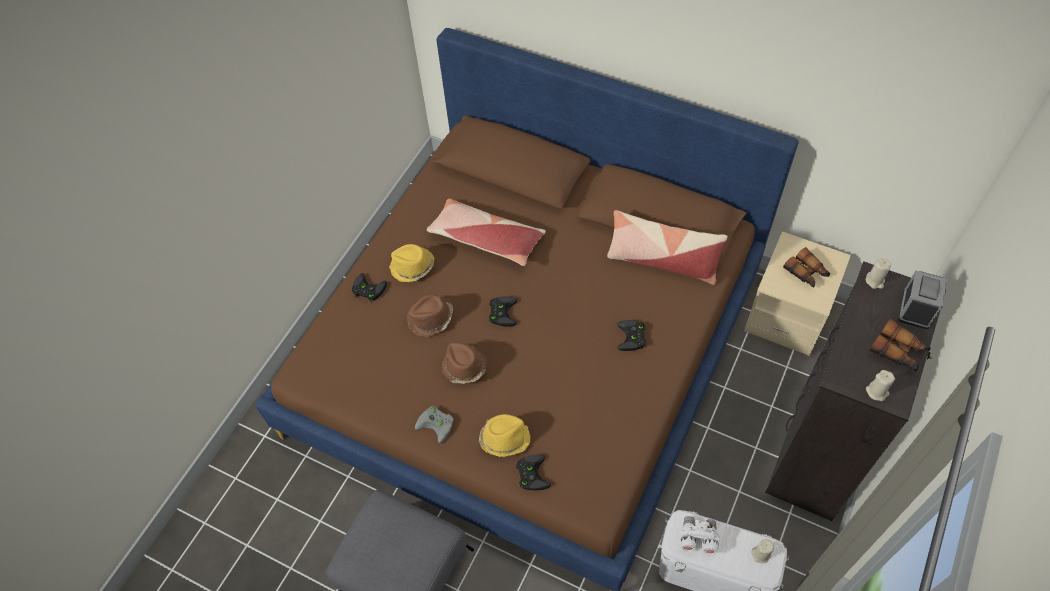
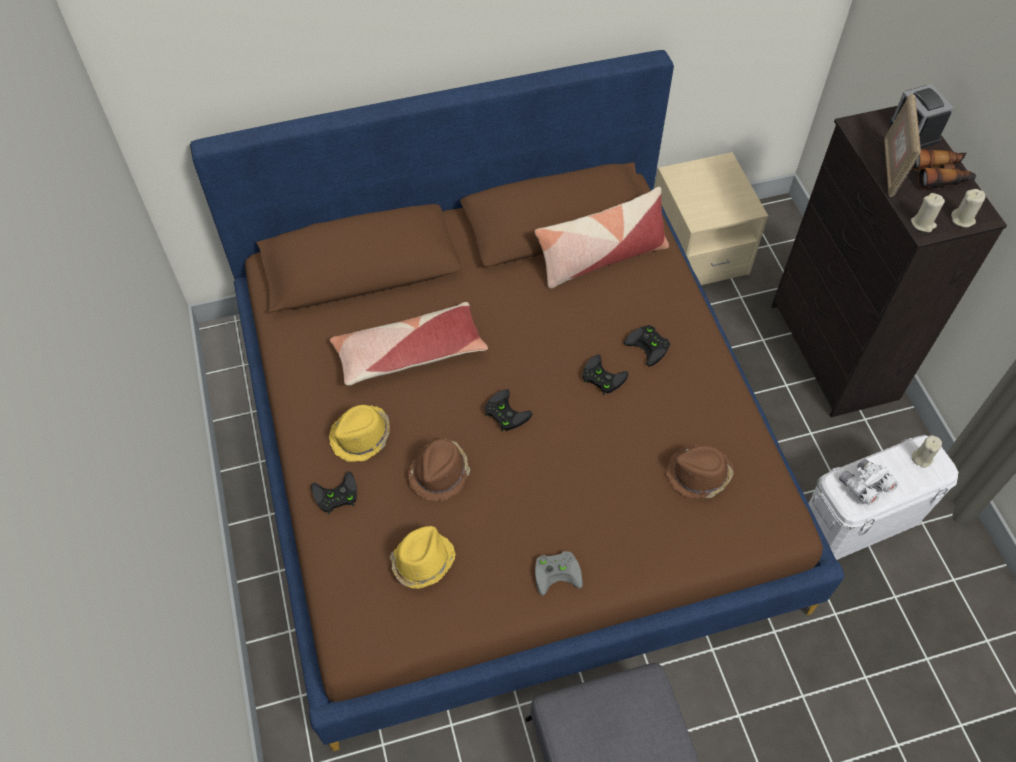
camera: 45 degrees left, 0 degrees up
(464, 367) = (525, 495): brown hat -> brown hat (698, 475)
(504, 438) = (636, 531): yellow hat -> yellow hat (422, 561)
(531, 473) = (695, 543): black game controller -> black game controller (601, 377)
(806, 273) = (714, 191): binoculars -> none
(864, 321) = (891, 168): none -> picture frame
(875, 281) = (861, 129): beige candle -> beige candle (923, 224)

